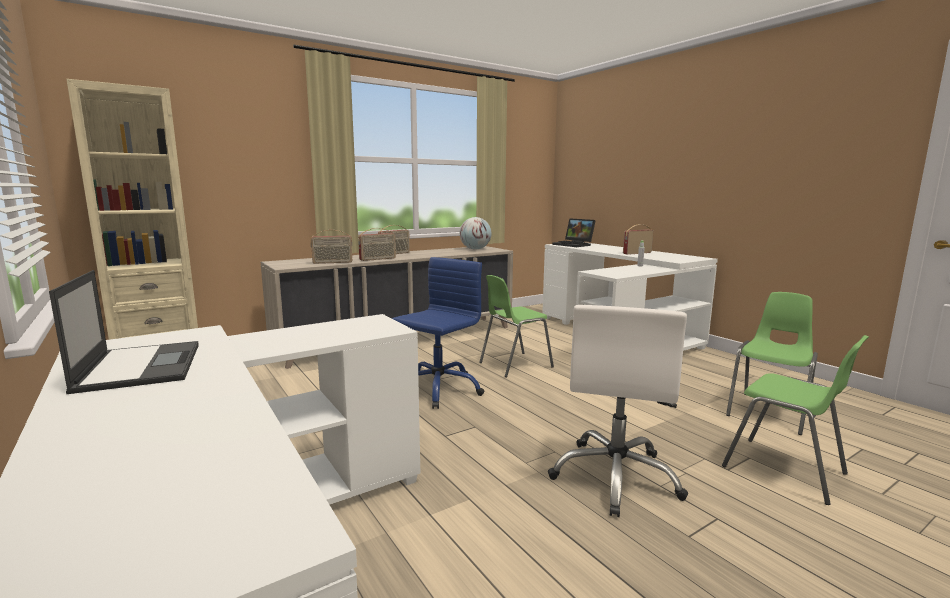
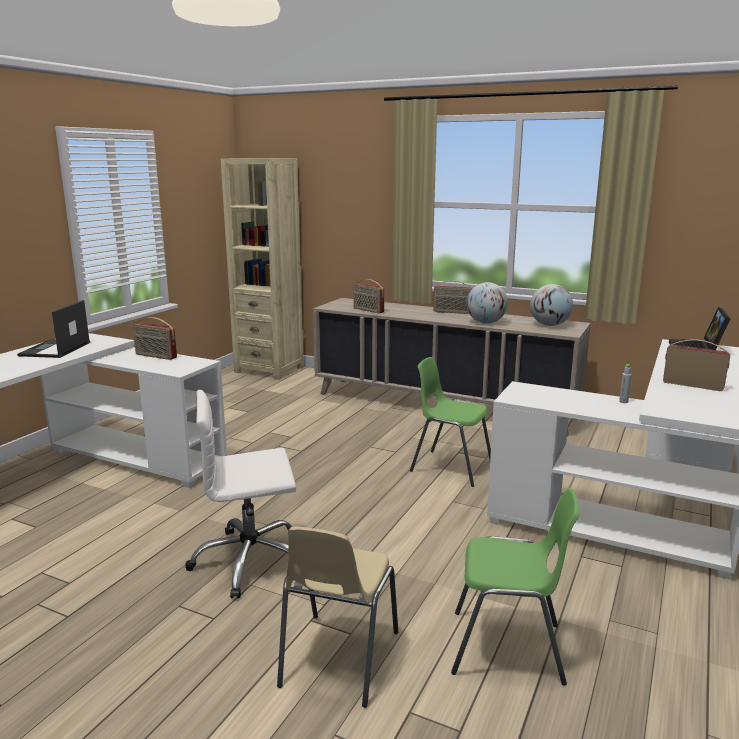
camera: 60 degrees right, 5 degrees up
(140, 366) = (55, 349): laptop -> laptop turned 150 degrees clockwise
(378, 259) = (410, 315): radio -> radio (155, 356)
(438, 389) = (346, 452): blue office chair -> none
(442, 254) = (485, 323): none -> globe
(785, 470) = (338, 659): green chair -> beige chair

